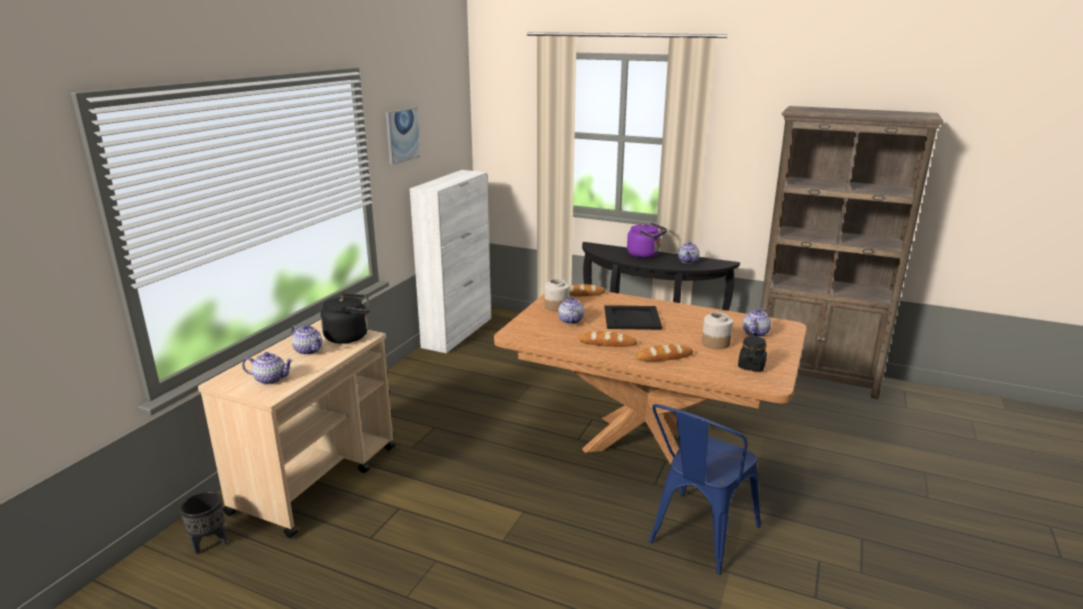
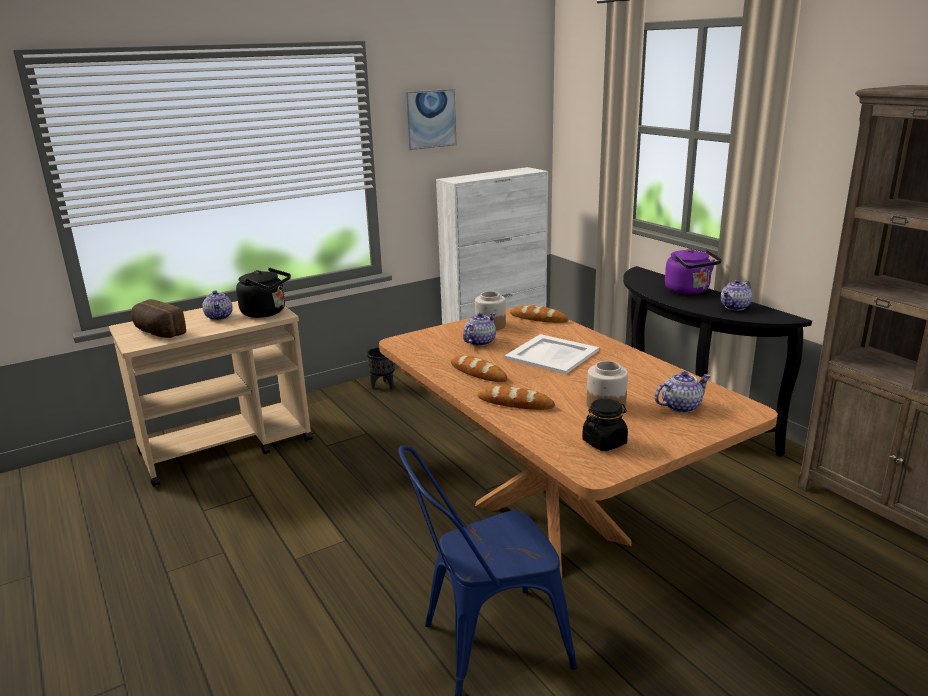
camera: 35 degrees right, 0 degrees up
(210, 543) = (105, 469): black planter -> black planter (383, 386)
(271, 379) = (157, 333): teapot -> bread
(632, 318) = (553, 354): black tray -> white tray

